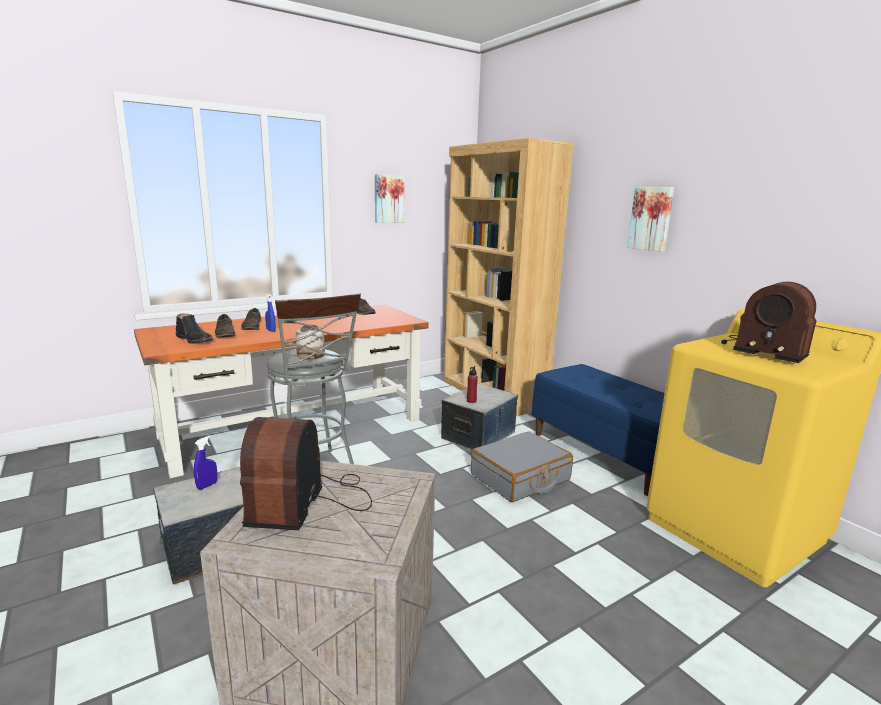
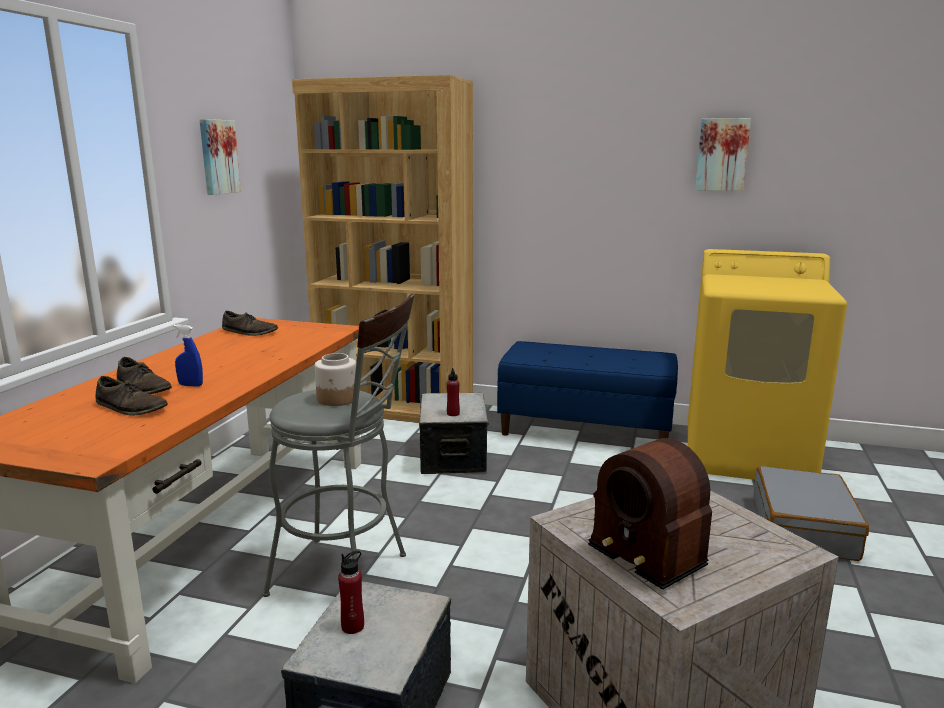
camera: 40 degrees left, 0 degrees up
(195, 340) = (108, 429): black boot -> none
(207, 486) = (353, 626): blue spray bottle -> red bottle
(520, 478) = (555, 481): grey suitcase -> grey suitcase (804, 528)
(651, 218) = (589, 168): picture -> picture (722, 155)
(762, 349) = (765, 282): radio -> none

